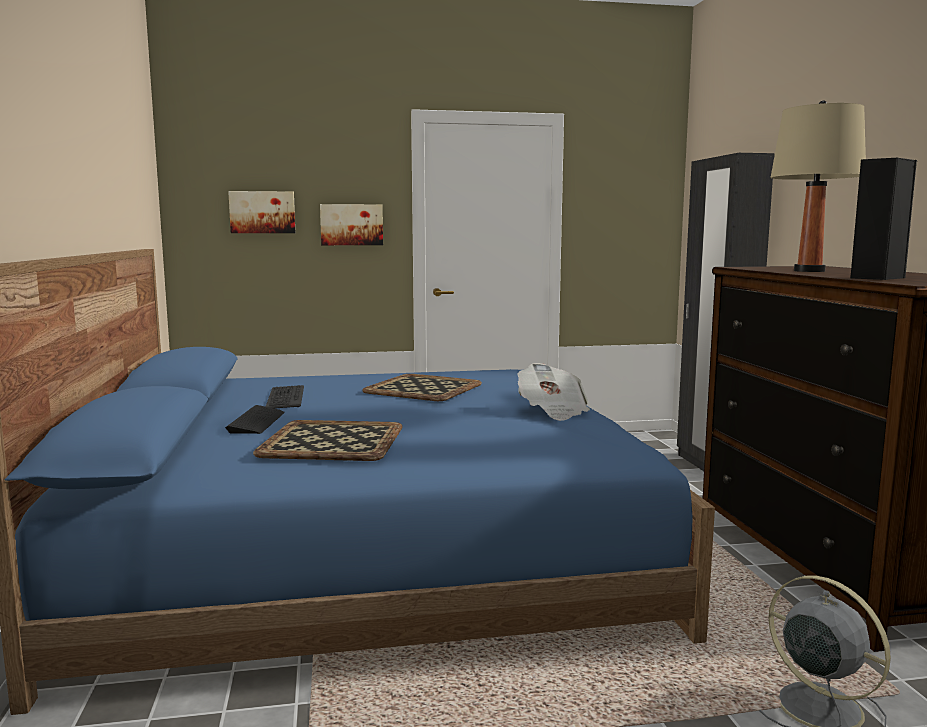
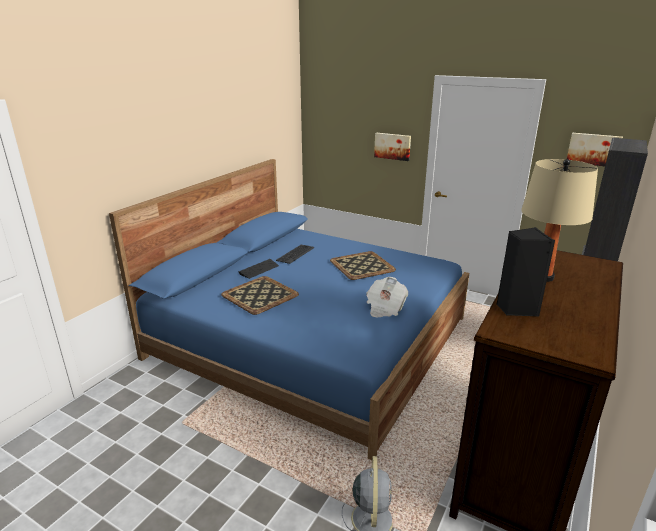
camera: 40 degrees right, 15 degrees up
(262, 212) = (347, 134): picture -> picture (593, 149)

